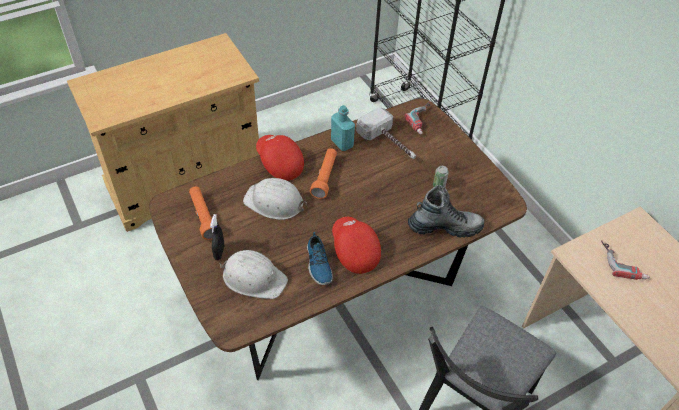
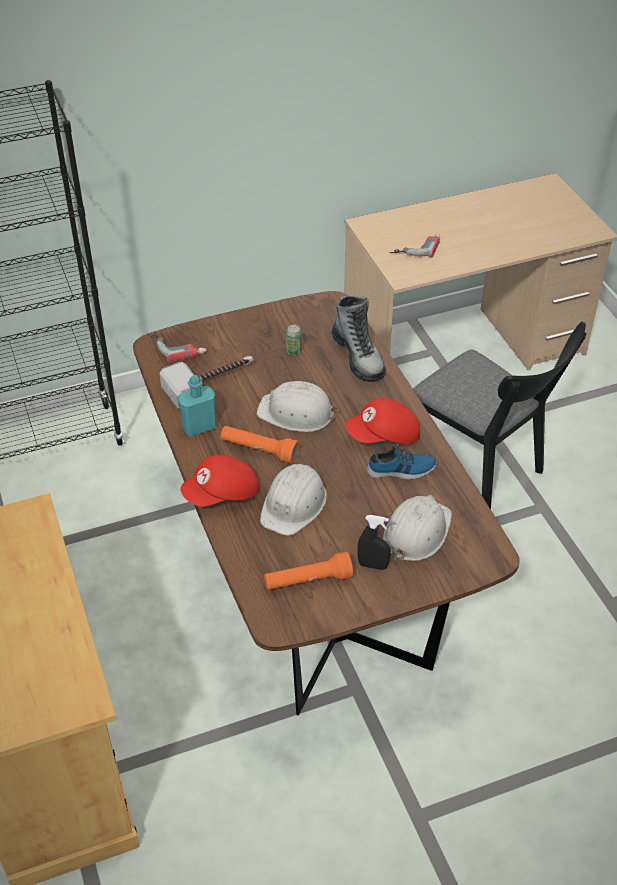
camera: 80 degrees left, 5 degrees down
(368, 194) = (296, 413): none -> white hard hat
(445, 227) = (358, 357): boot -> boot turned 150 degrees clockwise

